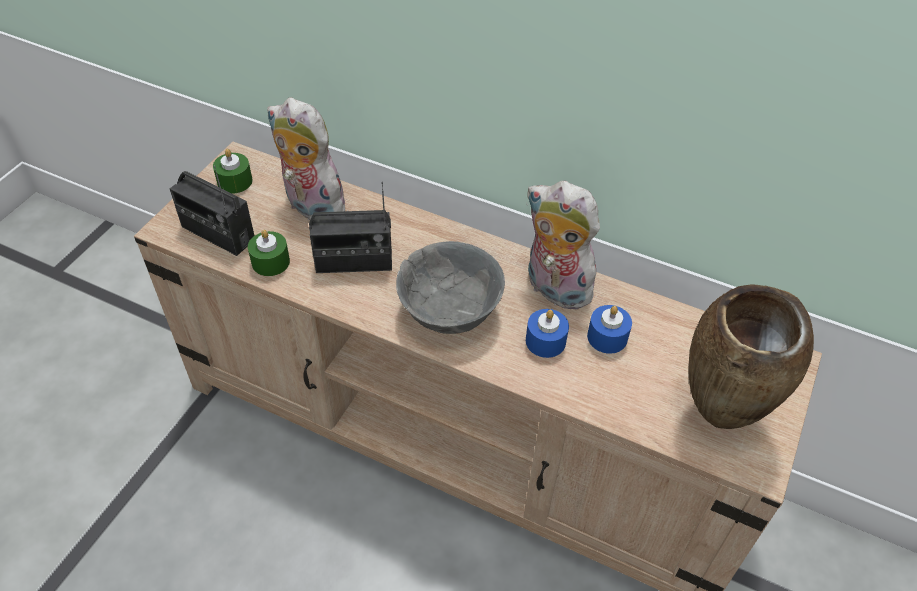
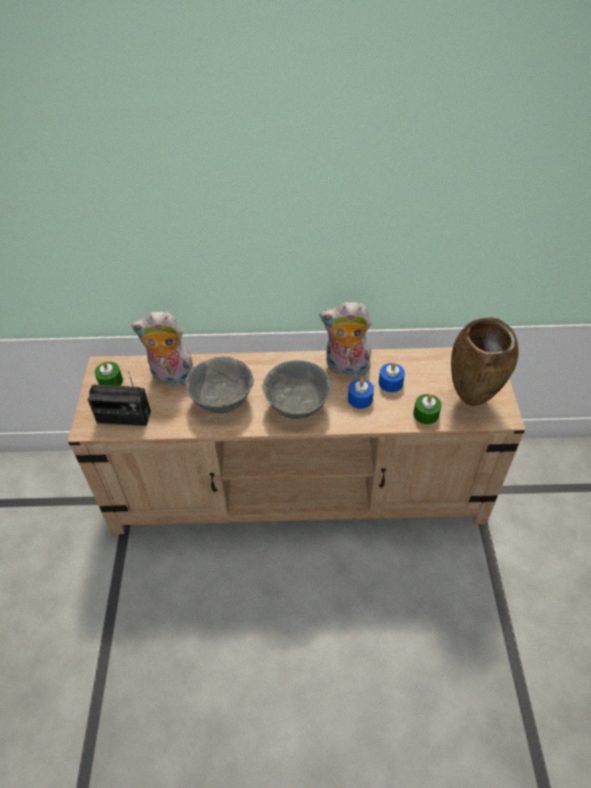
camera: 25 degrees left, 0 degrees up
(270, 262) = (170, 420): green candle -> green candle (426, 414)
(354, 262) = (222, 399): radio -> grey bowl

